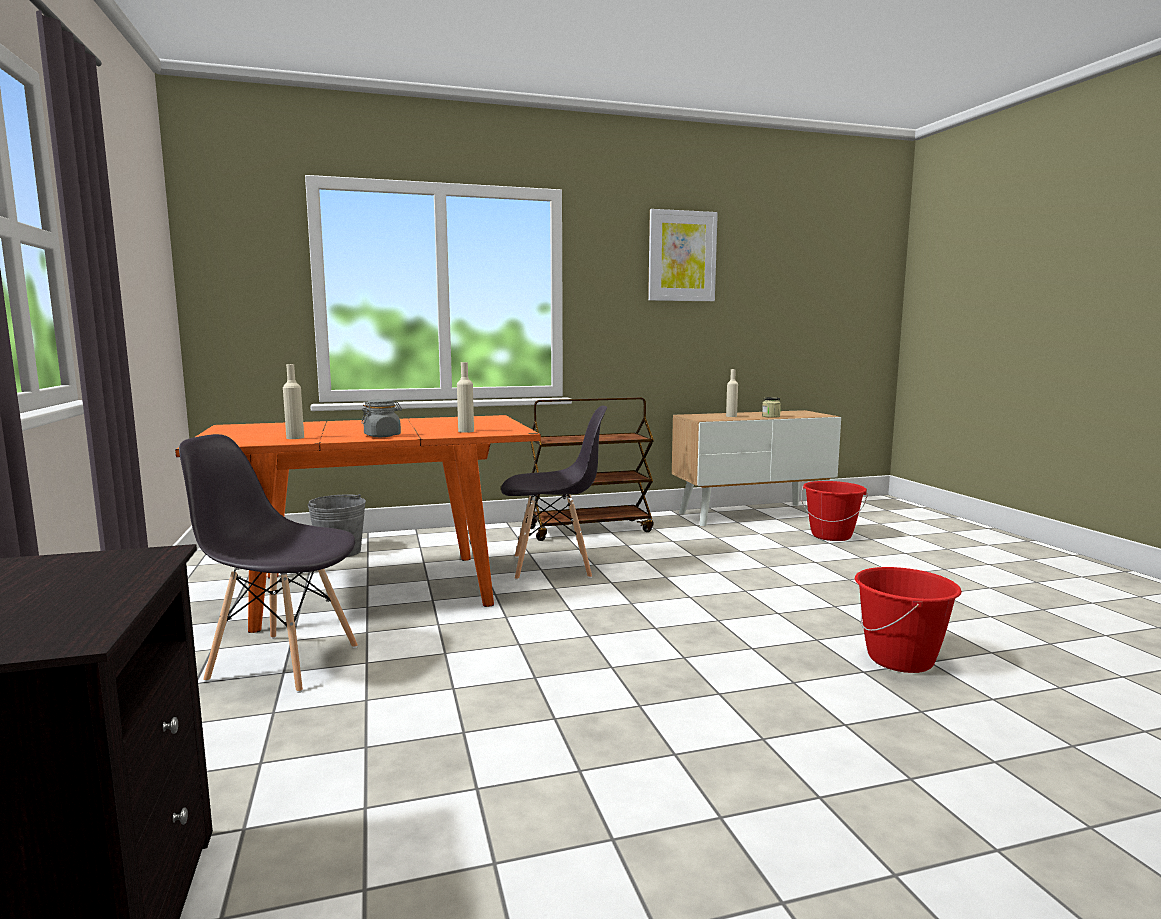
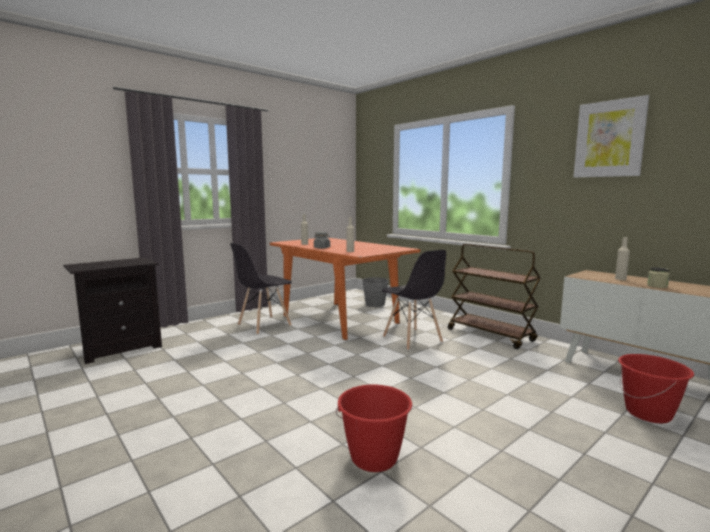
camera: 65 degrees right, 0 degrees up
(283, 662) = (263, 325): grey chair -> grey chair turned 120 degrees counterclockwise

